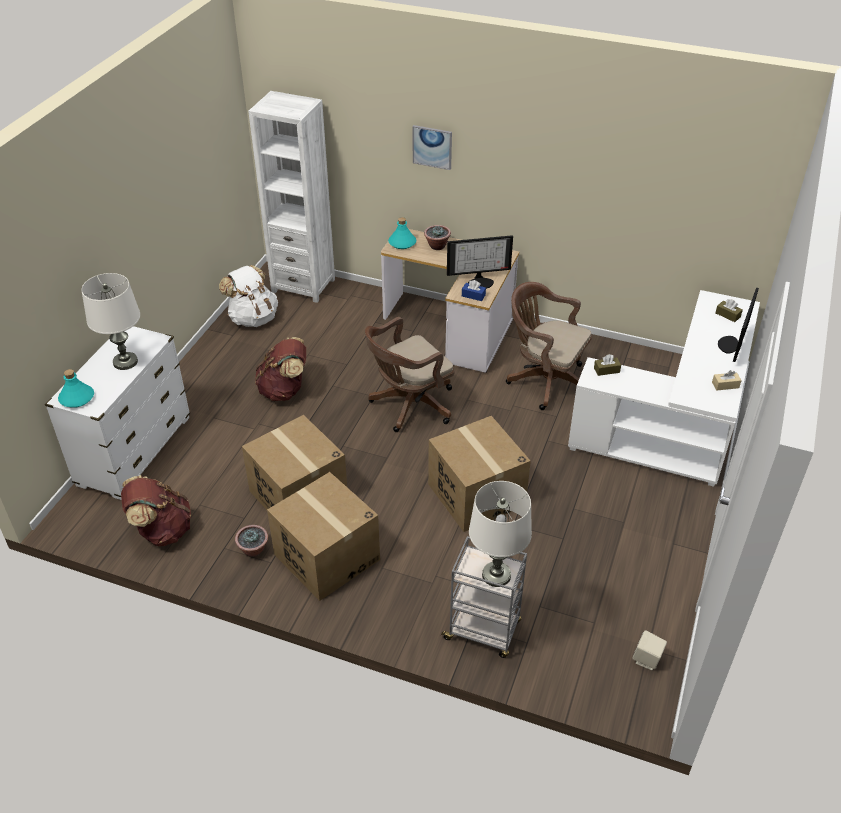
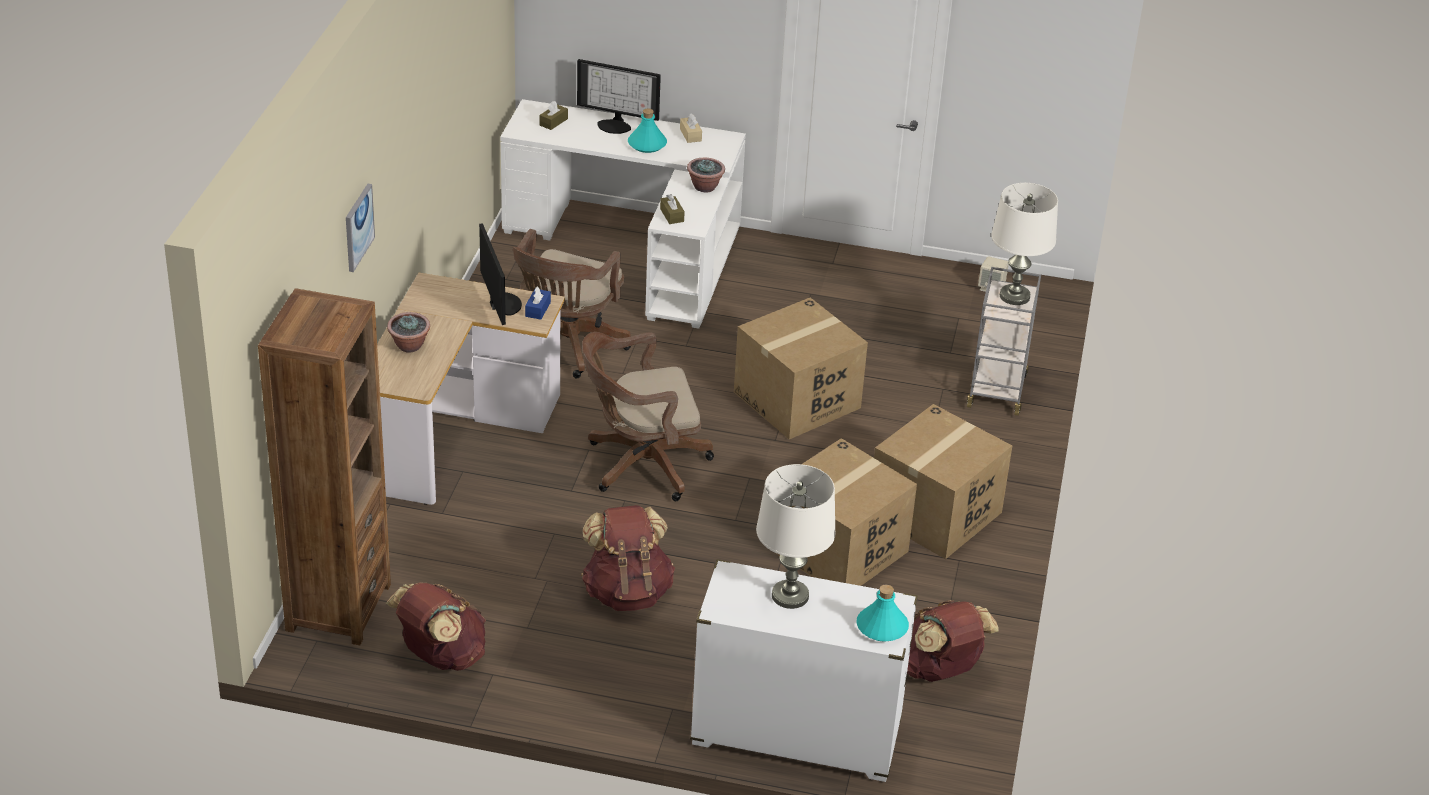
camera: 100 degrees left, 5 degrees down
(253, 318) = (441, 656): white backpack -> brown backpack
(254, 550) = (944, 578): potted plant -> potted plant (705, 187)
(303, 285) = (338, 607): white bookcase -> brown bookcase
(402, 243) = (402, 380): turquoise bottle -> turquoise bottle (647, 144)
(409, 406) = (641, 464): brown office chair -> brown office chair turned 120 degrees clockwise

